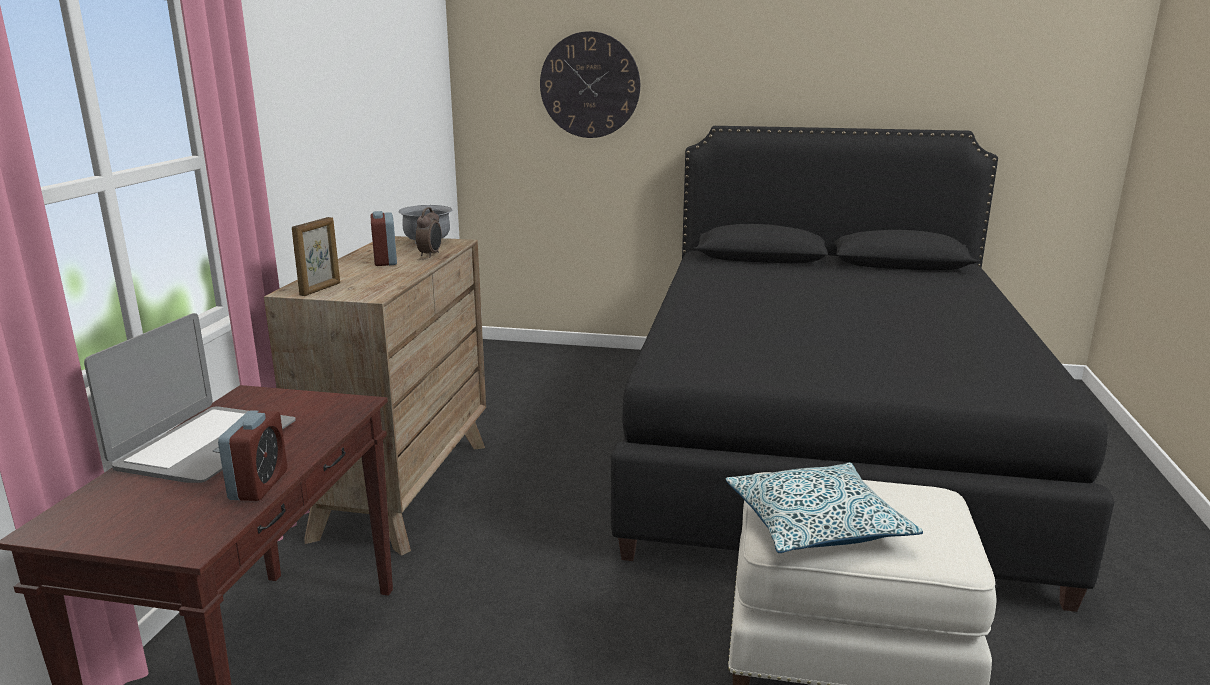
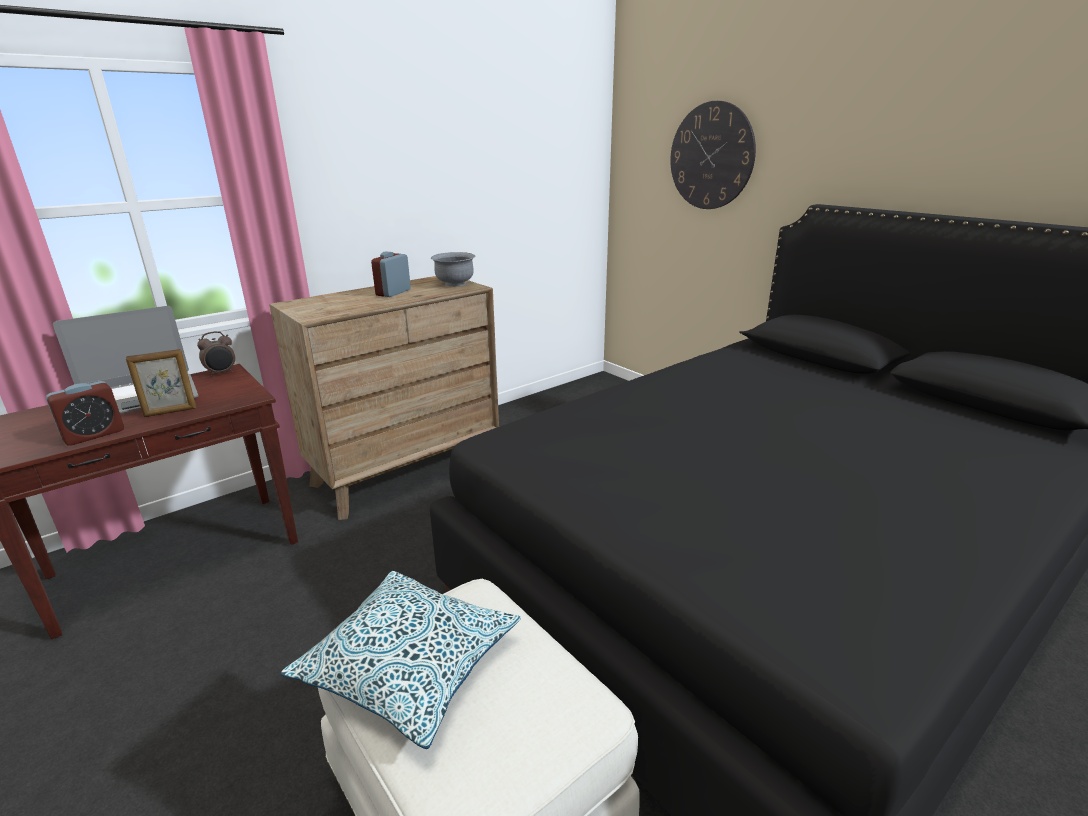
camera: 40 degrees right, 5 degrees up
(321, 289) = (304, 305): picture frame -> picture frame (170, 412)
(431, 255) = (430, 294): alarm clock -> alarm clock (222, 373)

